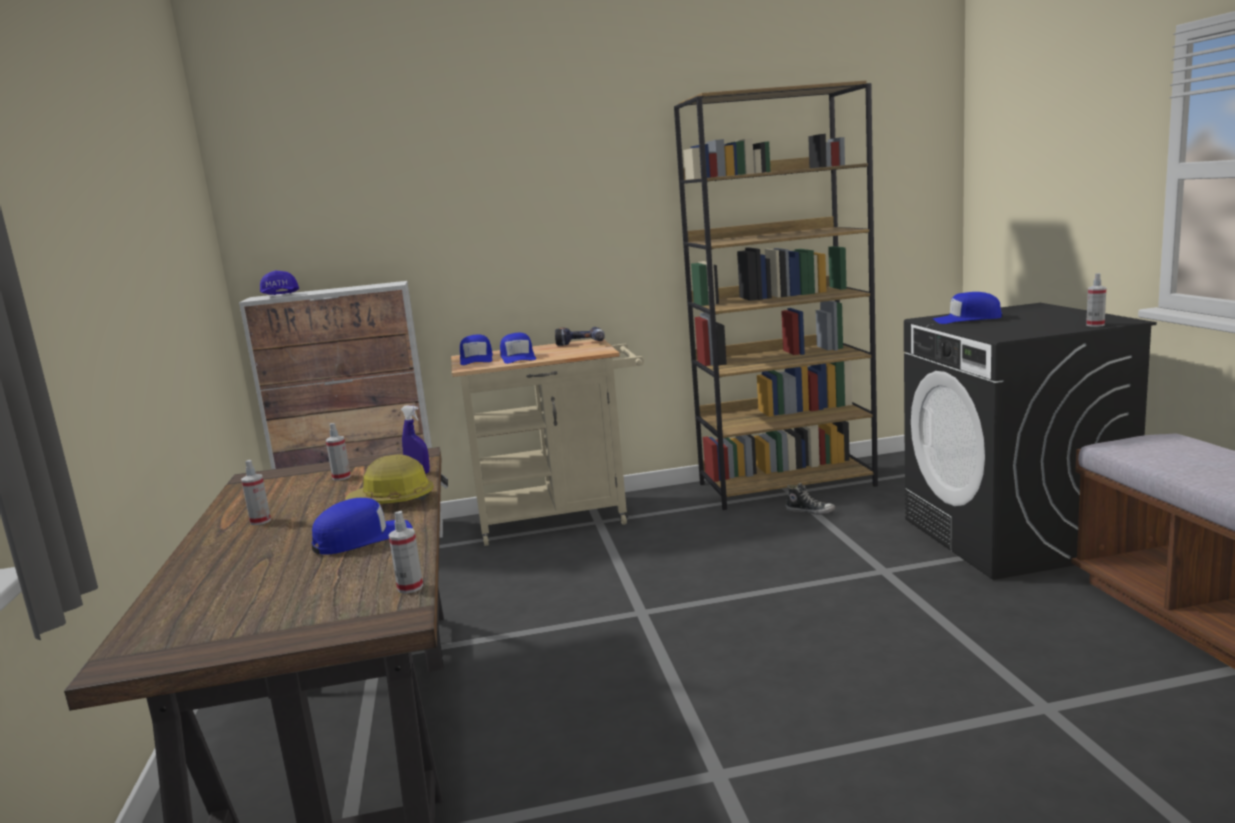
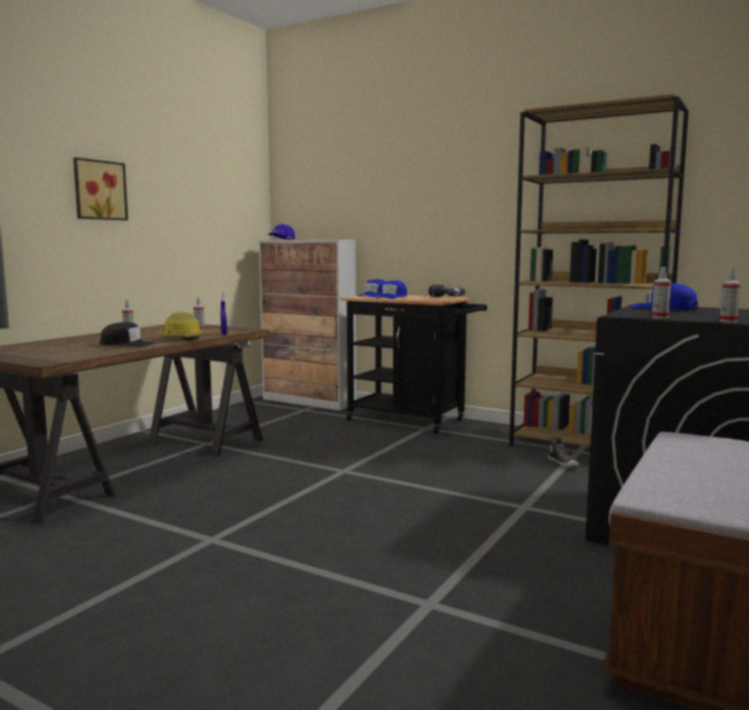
camera: 40 degrees right, 5 degrees down
(84, 258) = (98, 190): none -> picture
(363, 538) = (127, 344): blue cap -> black cap
(410, 587) = (80, 357): spray bottle -> spray bottle (660, 317)
(562, 518) = (412, 420): beige cart -> black cart

